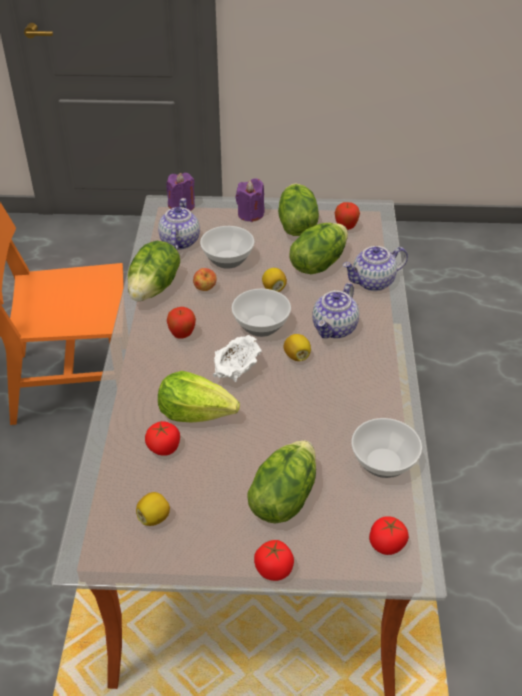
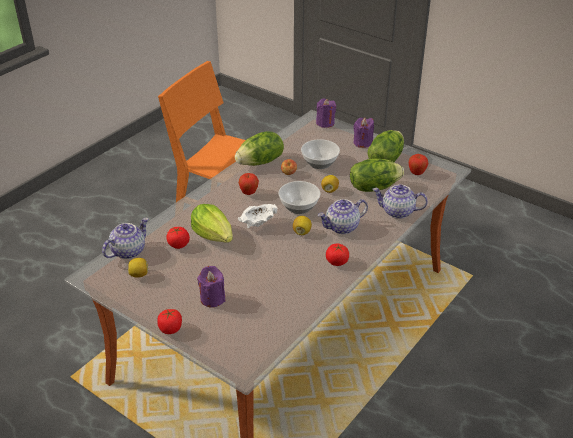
camera: 35 degrees right, 5 degrees down
(179, 241) = (302, 142): teapot -> teapot (128, 251)
(283, 498) = (212, 298): lettuce -> purple candle
(382, 462) = (287, 309): bowl -> none
(386, 544) = (242, 350): tomato -> tomato (337, 262)

